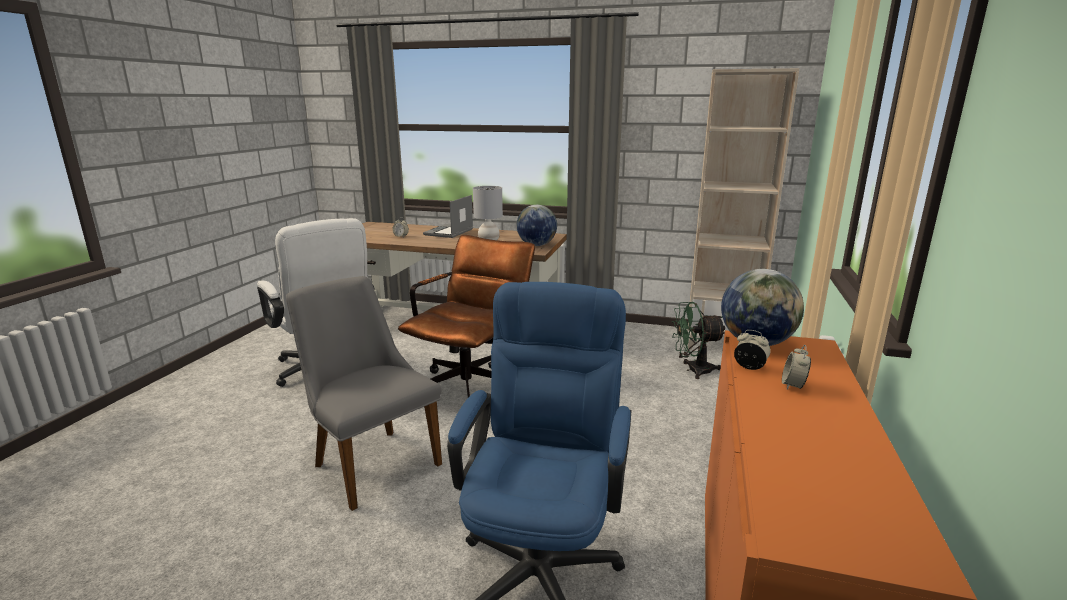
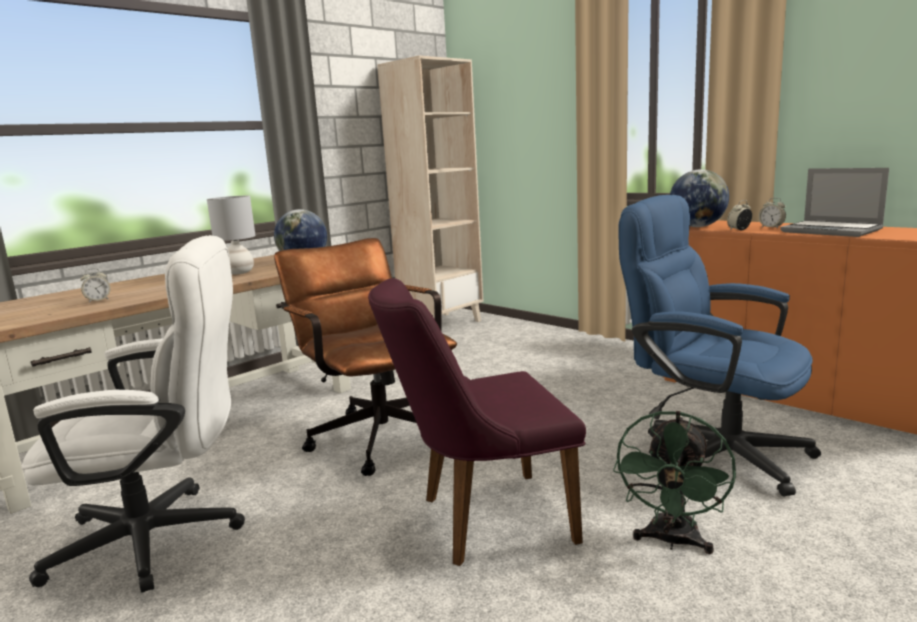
camera: 60 degrees left, 5 degrees down
(370, 460) = (482, 520): grey chair -> purple chair
(449, 232) = (147, 283): laptop -> laptop (832, 231)
(693, 370) = (476, 342): green fan -> green fan (672, 541)

